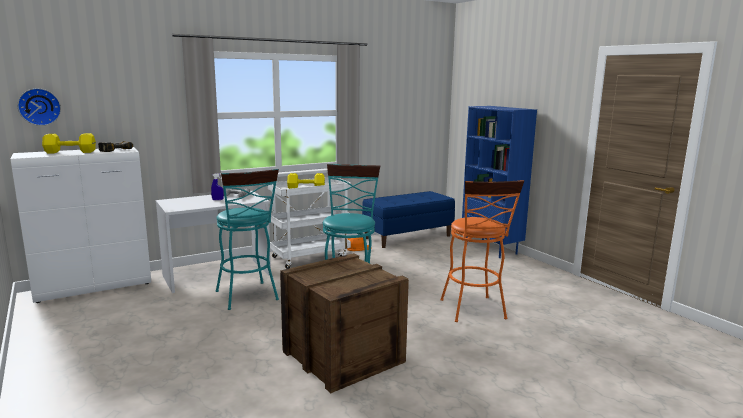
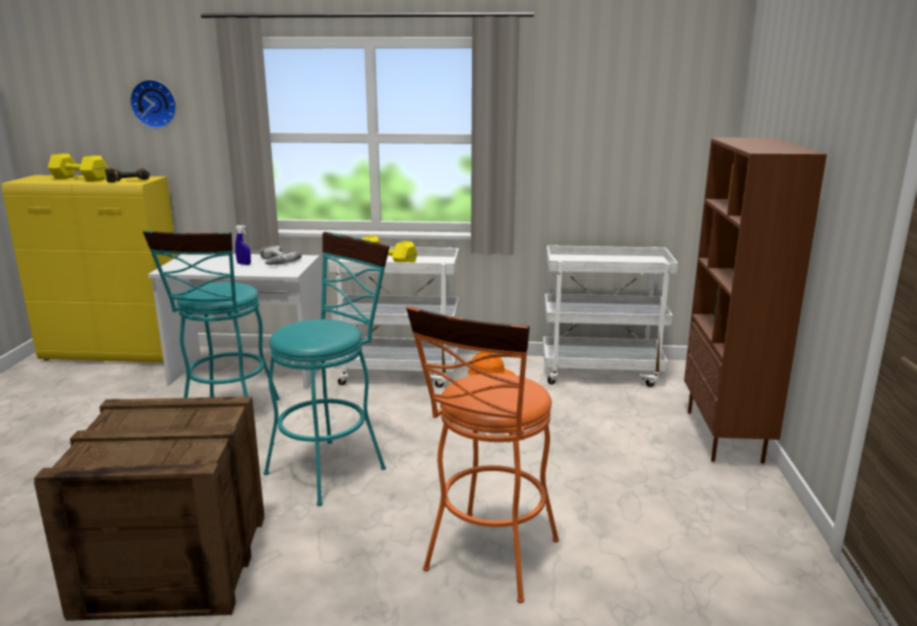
camera: 35 degrees right, 5 degrees up
(39, 107) = (59, 118): wall clock -> wall clock (155, 103)
(95, 287) = (116, 354): white cabinet -> yellow cabinet
(408, 237) = (601, 372): blue bench -> white cart
(491, 249) = (725, 436): blue bookcase -> brown bookcase

